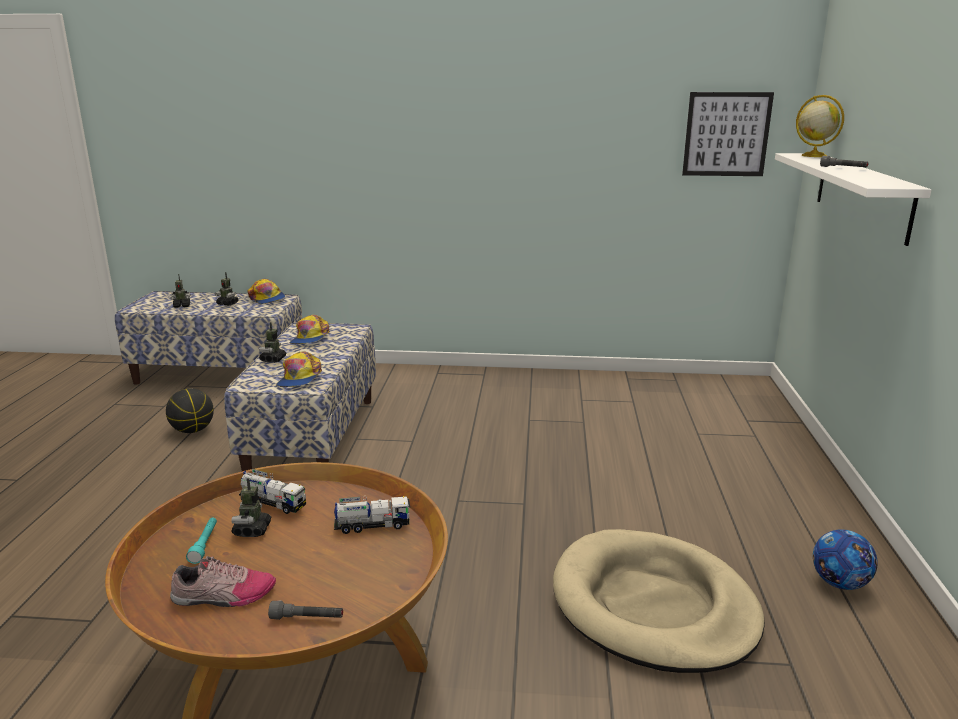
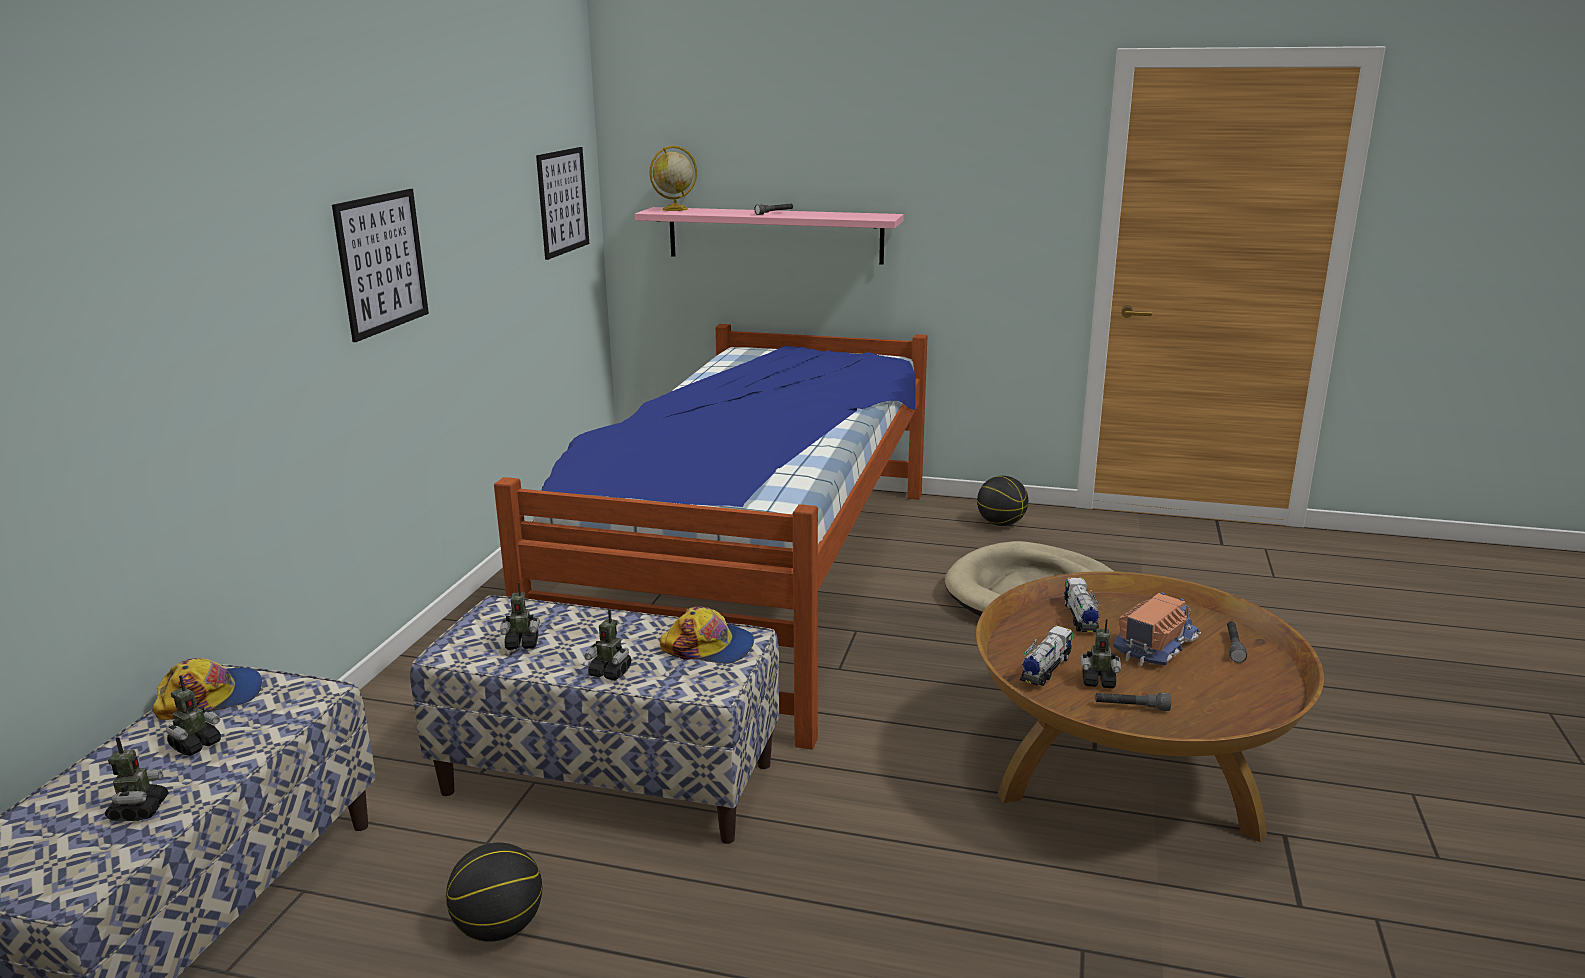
camera: 80 degrees left, 0 degrees up
(204, 544) = (1131, 707): turquoise flashlight -> grey flashlight
(223, 596) = (1216, 689): shoe -> none
(310, 338) = (522, 643): cap -> toy robot
(311, 565) = (1155, 647): none -> toy truck
(472, 138) = (382, 263): none -> picture
(591, 452) = (754, 581): none -> bed
(839, 583) = (1001, 523): football -> basketball
(861, 194) = (774, 235): white shelf -> pink shelf

